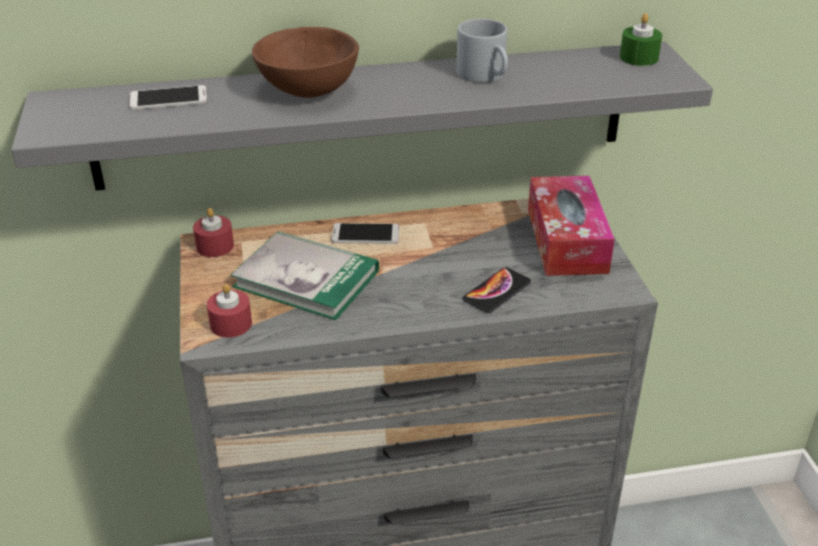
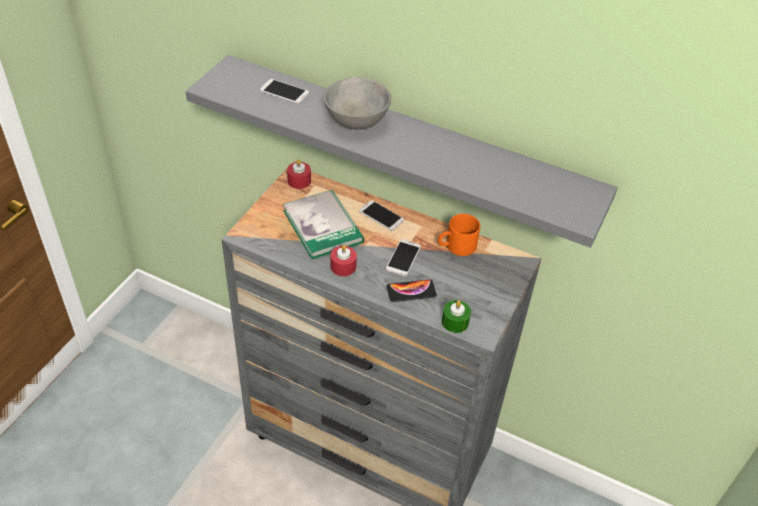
camera: 35 degrees right, 10 degrees up
(231, 324) = (262, 232): red candle -> red candle (343, 266)
(306, 92) = (355, 121): brown bowl -> grey bowl
(445, 263) = (403, 258): none -> phone
(486, 76) = (466, 158): grey mug -> none
(488, 224) = (456, 247): none -> orange mug
(566, 240) = (488, 283): tissue box -> none
(639, 57) = (579, 191): green candle -> green candle (455, 322)

